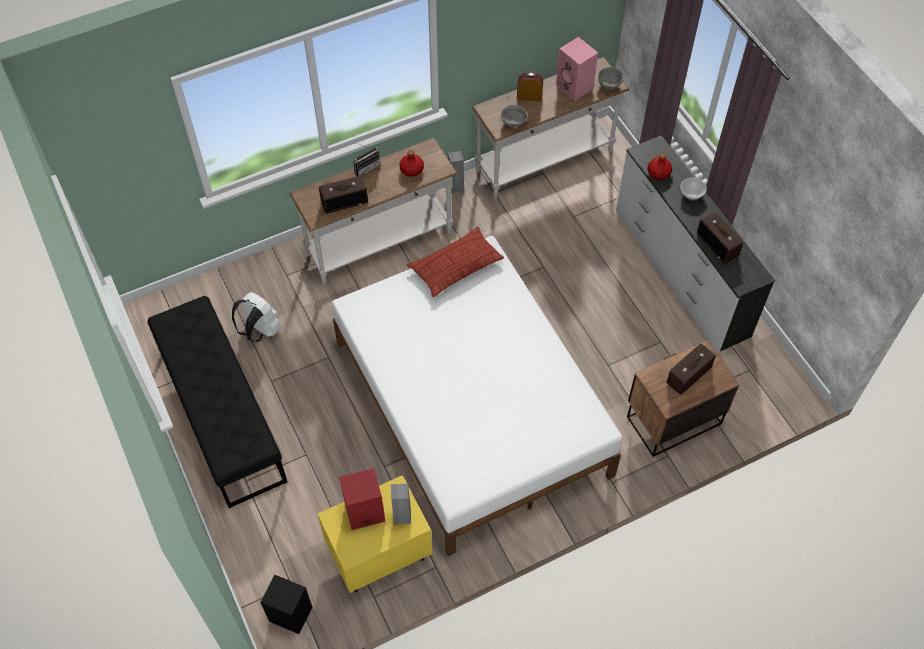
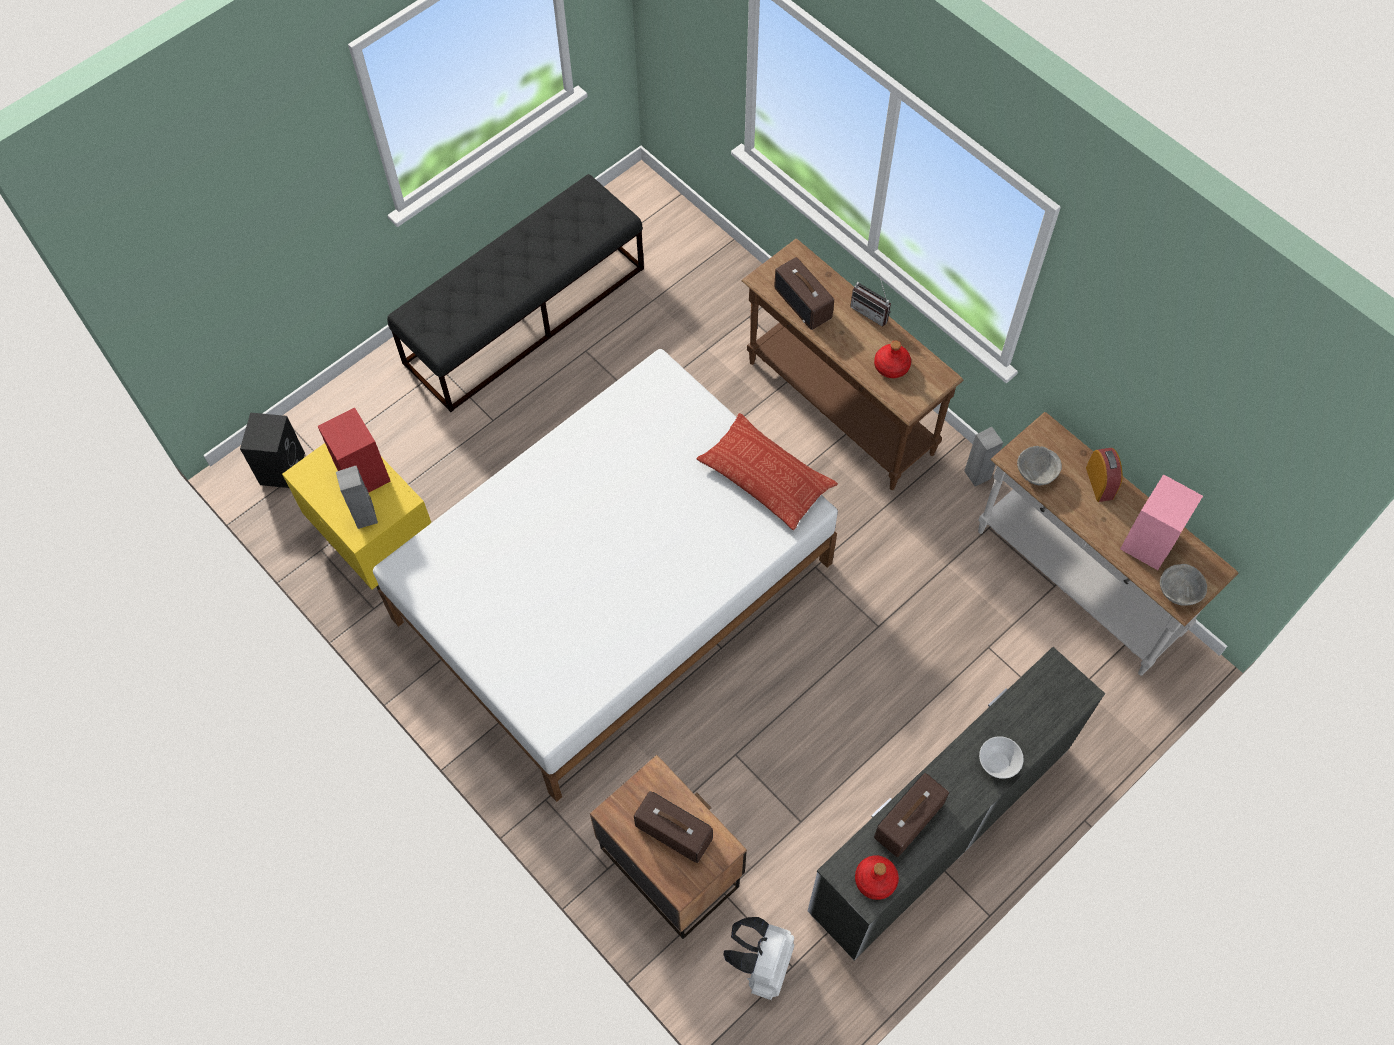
camera: 75 degrees right, 5 degrees up
(260, 330) = (655, 315): white backpack -> white backpack (761, 964)
(380, 244) = (838, 409): white console table -> brown console table
(659, 172) = (1023, 705): red bottle -> red bottle (875, 880)

